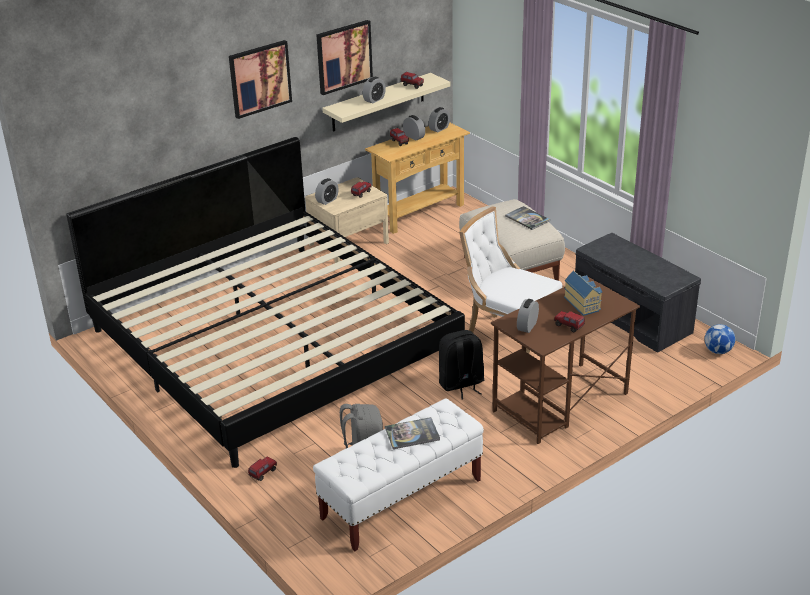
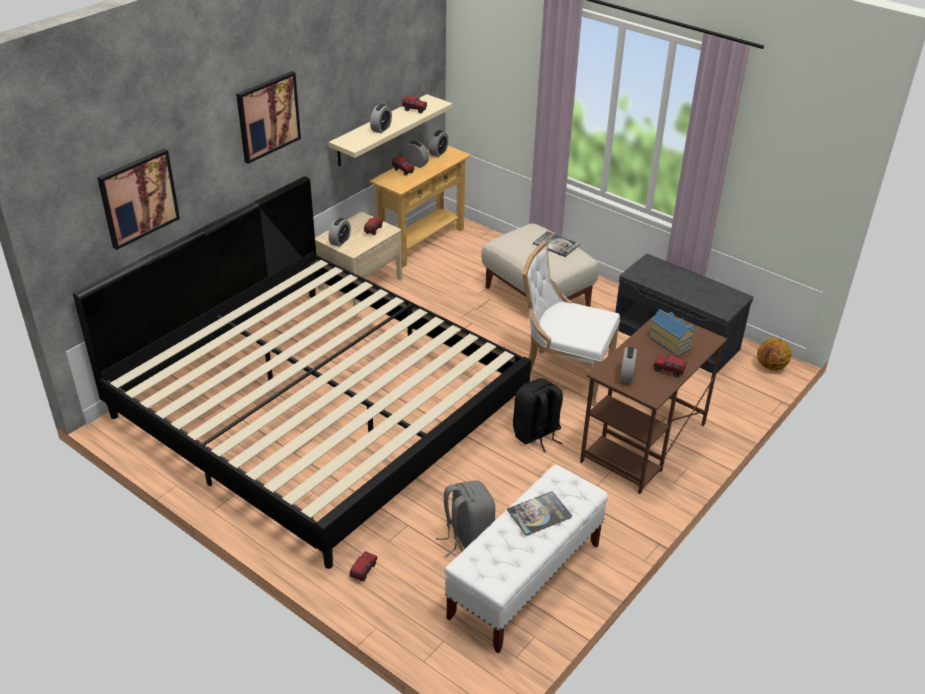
camera: 15 degrees left, 5 degrees up
(344, 56) = (348, 84): picture -> picture (138, 198)
(718, 351) = (771, 366): football -> basketball

